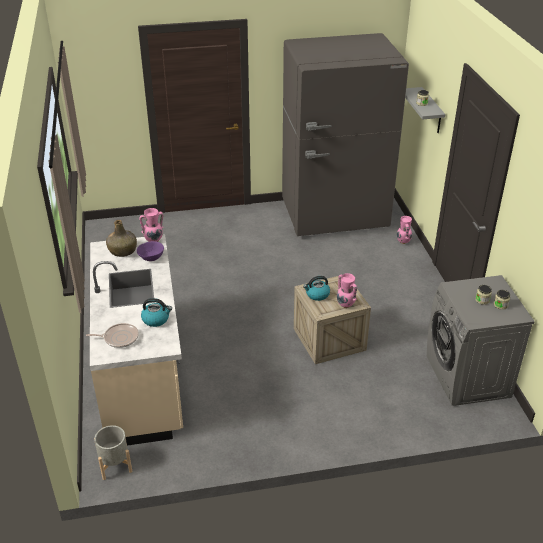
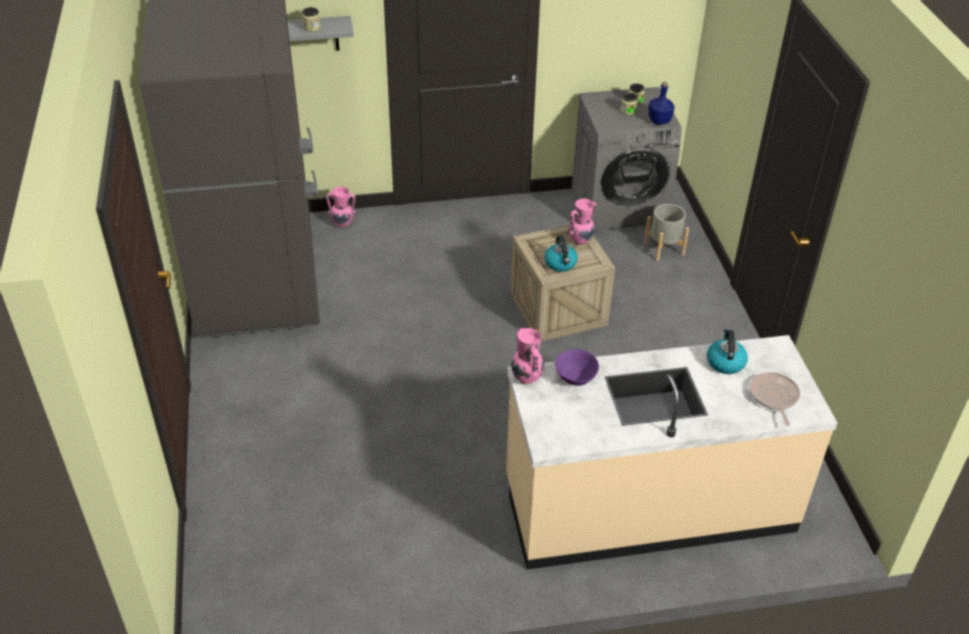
camera: 90 degrees left, 5 degrees up
(115, 464) = (822, 520): grey planter -> grey planter (664, 248)
(123, 251) = (558, 414): green bottle -> none
(472, 317) = (659, 121): none -> blue bottle

